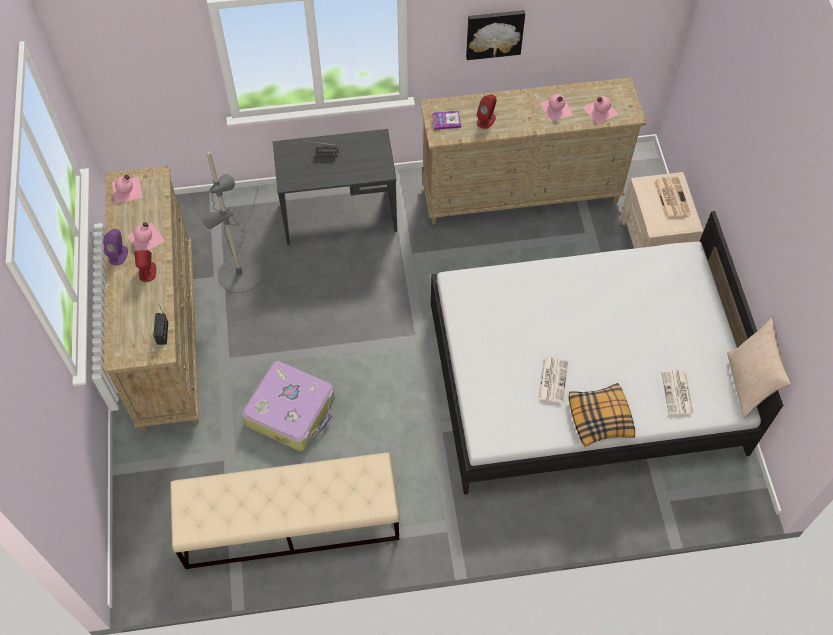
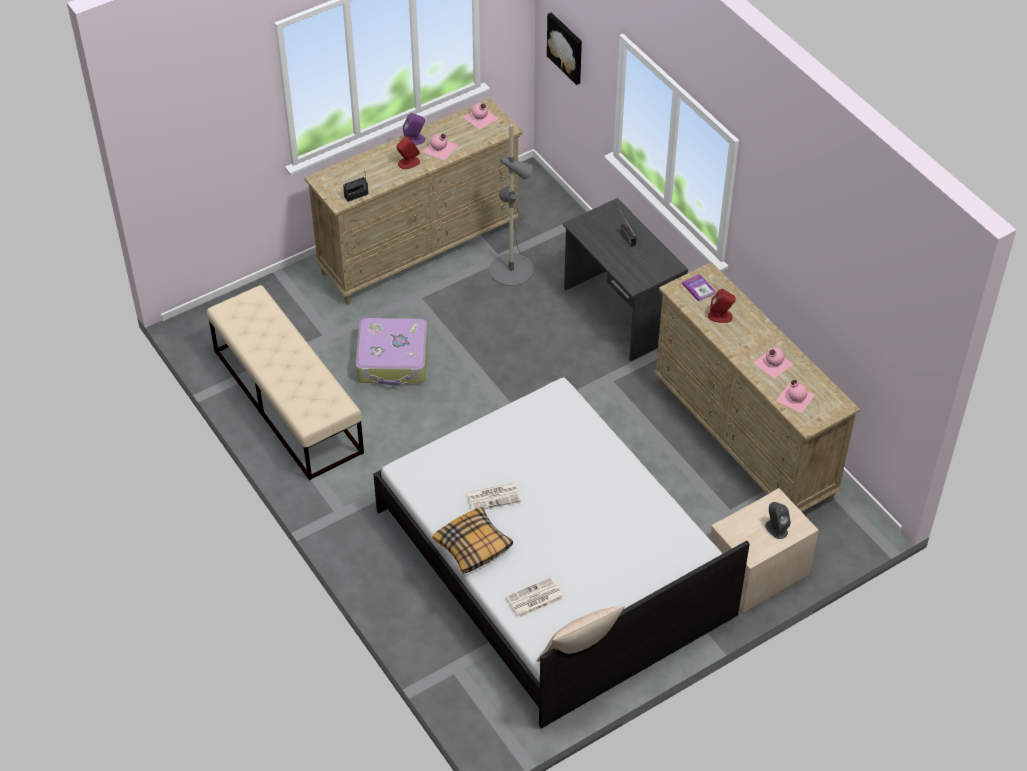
camera: 65 degrees right, 10 degrees down
(494, 33) = (787, 257): picture -> picture (566, 47)
(671, 197) = (776, 528): newspaper -> grey speaker

